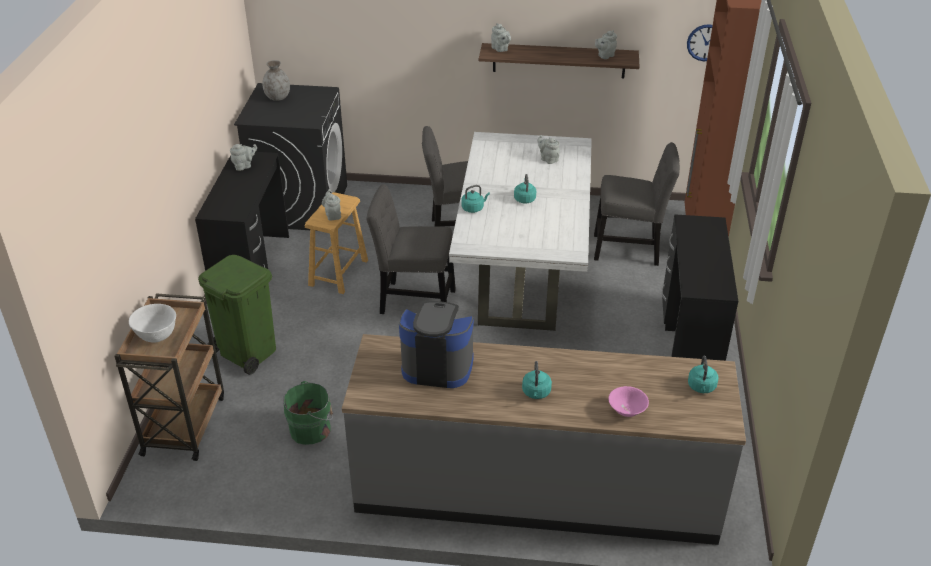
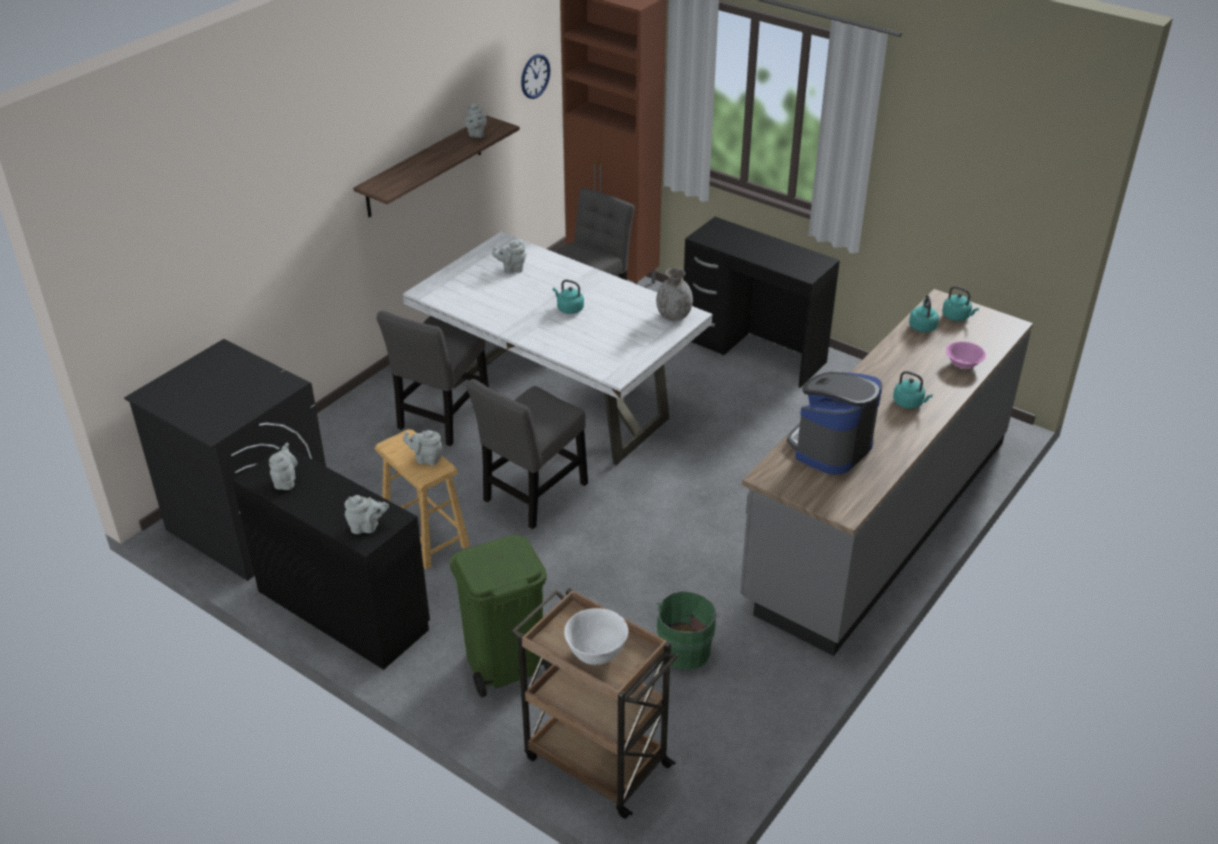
camera: 60 degrees left, 0 degrees up
(277, 97) = (188, 392): grey vase -> grey vase (673, 316)
(473, 208) = (554, 345): turquoise kettle -> turquoise kettle (922, 326)
(500, 49) = (384, 182): grey teapot -> grey teapot (367, 527)

